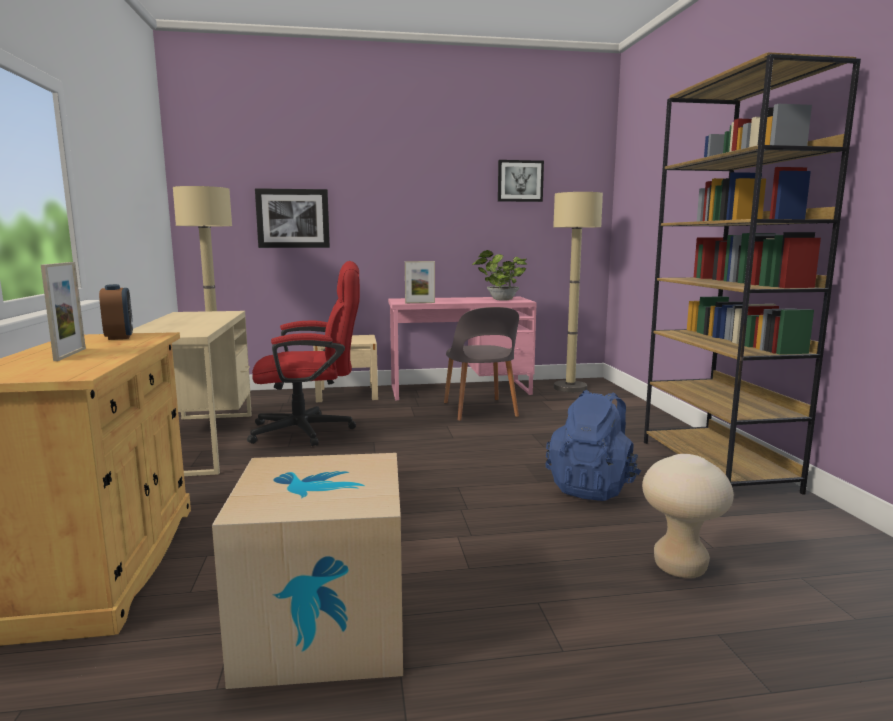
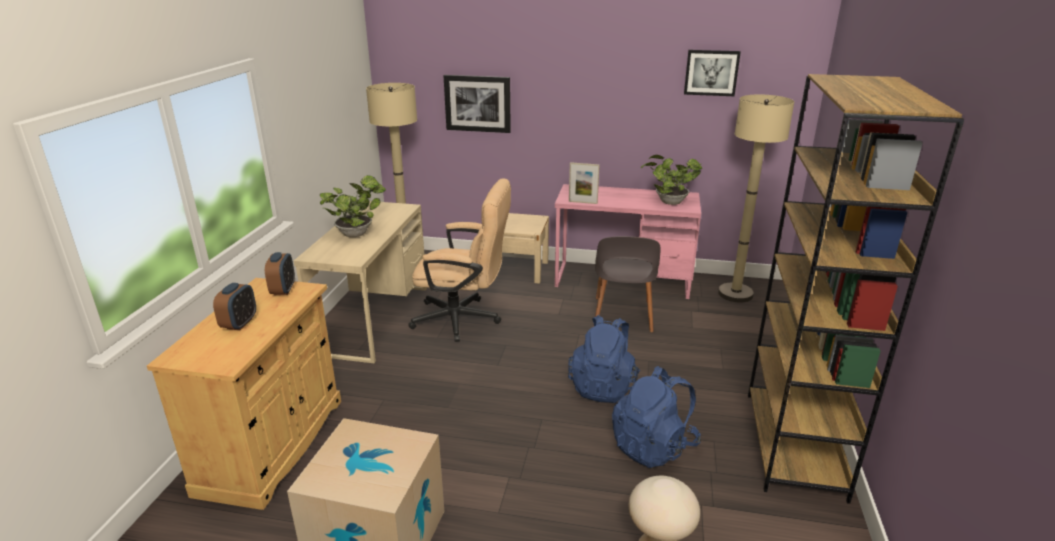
camera: 20 degrees right, 15 degrees up
(70, 354) = (239, 324): picture frame -> alarm clock
(182, 324) = (357, 233): none -> potted plant
(312, 430) = (464, 320): red office chair -> beige office chair
(503, 455) = (603, 386): none -> blue backpack

